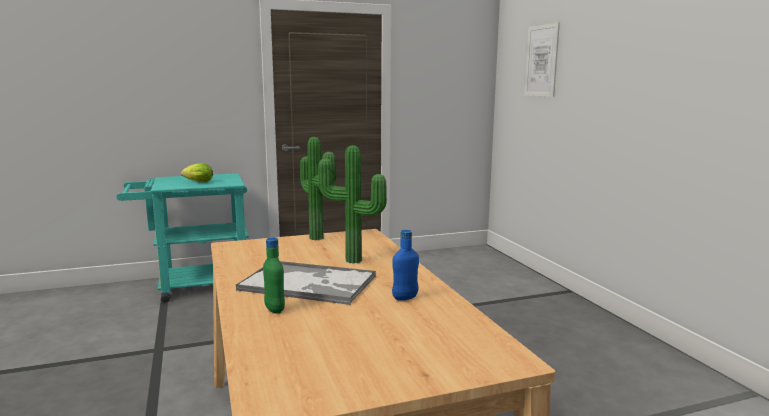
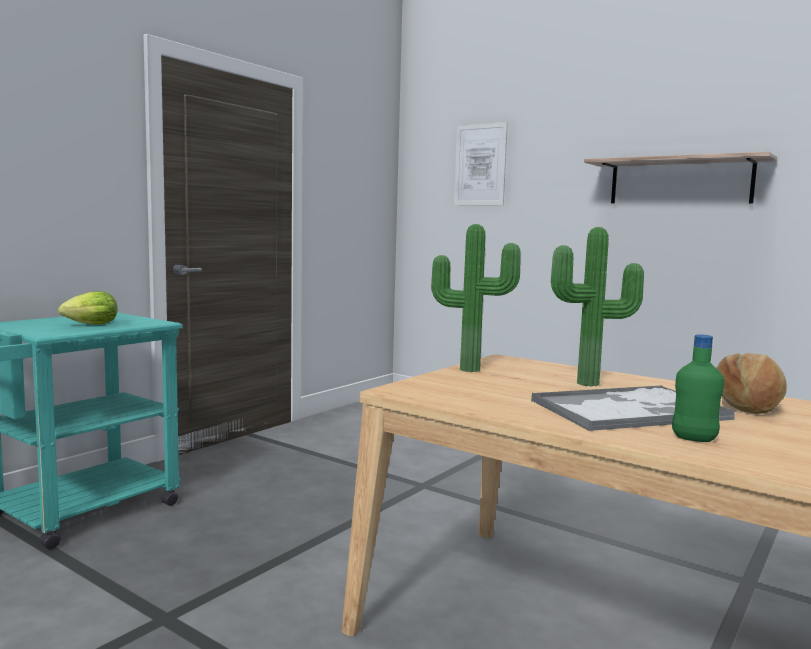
camera: 35 degrees left, 5 degrees down
(405, 298) = (748, 405): blue bottle -> bread
(677, 77) = (680, 181): none -> shelf

